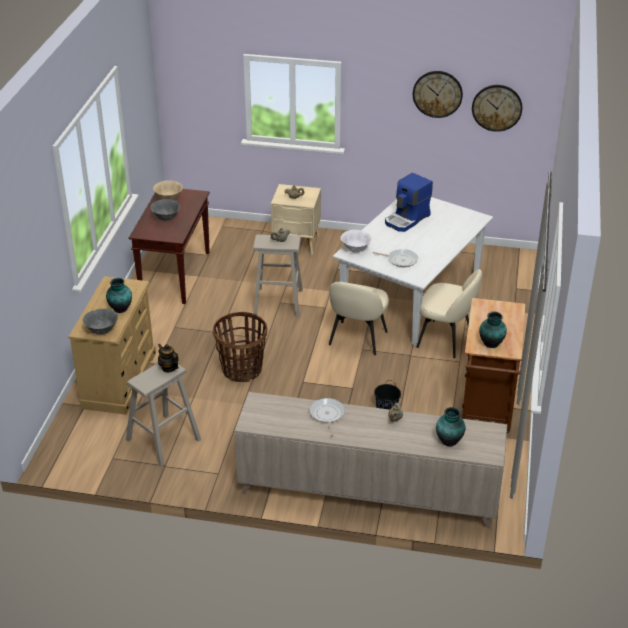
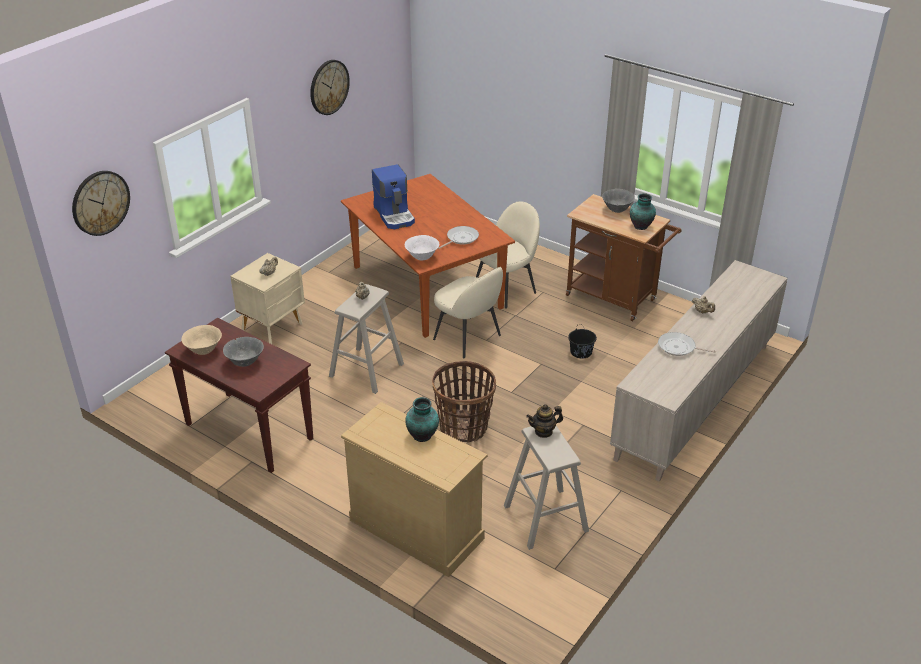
camera: 65 degrees left, 0 degrees up
(102, 331) = (458, 461): grey bowl -> grey bowl (617, 210)
(410, 296) = (426, 287): white dining table -> brown dining table
(449, 440) = (744, 293): vase -> none
(497, 107) = (372, 75): wall clock -> wall clock (100, 202)

